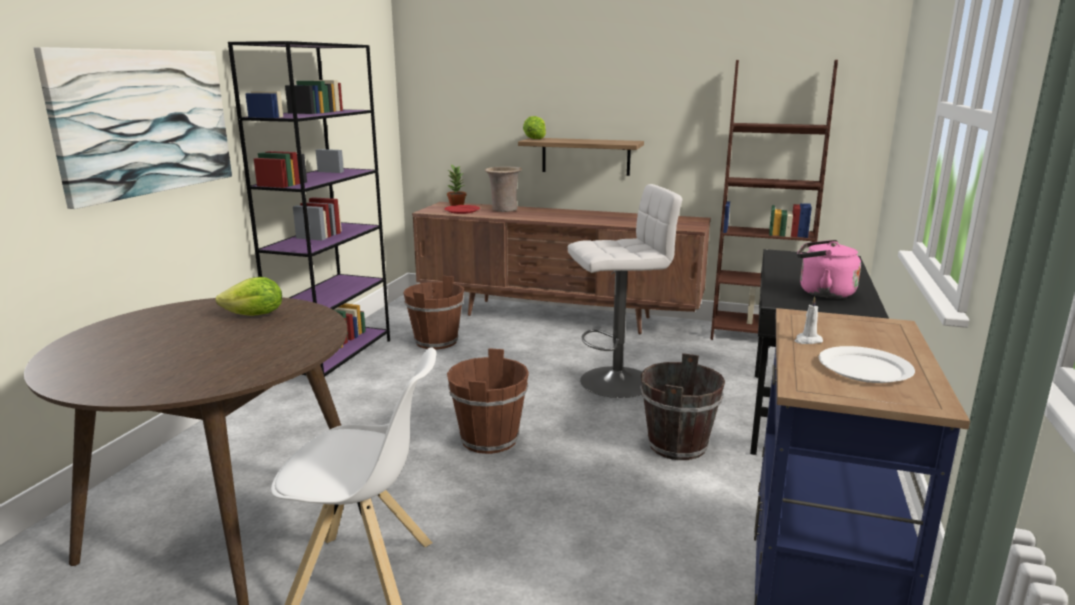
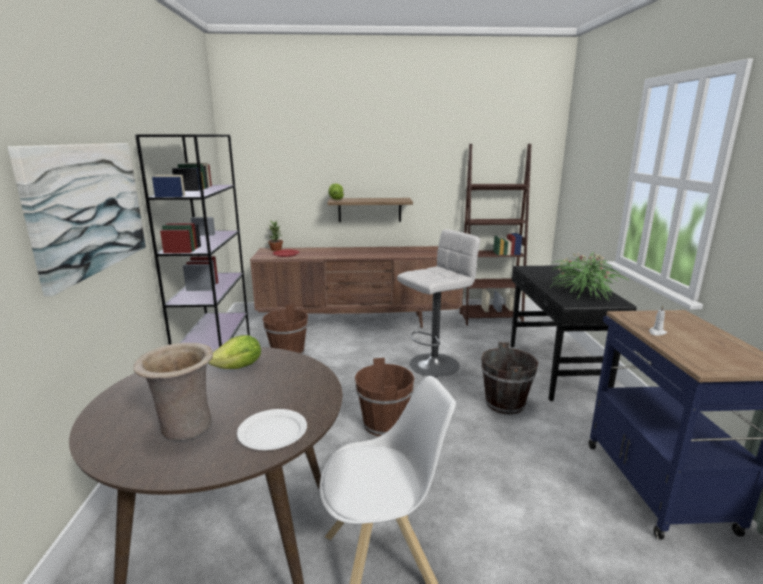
camera: 20 degrees left, 0 degrees up
(503, 210) = (315, 251): beige vase -> beige vase (184, 427)
(822, 292) = (582, 293): pink kettle -> potted plant
(864, 368) = (711, 348): white plate -> white plate (273, 432)

